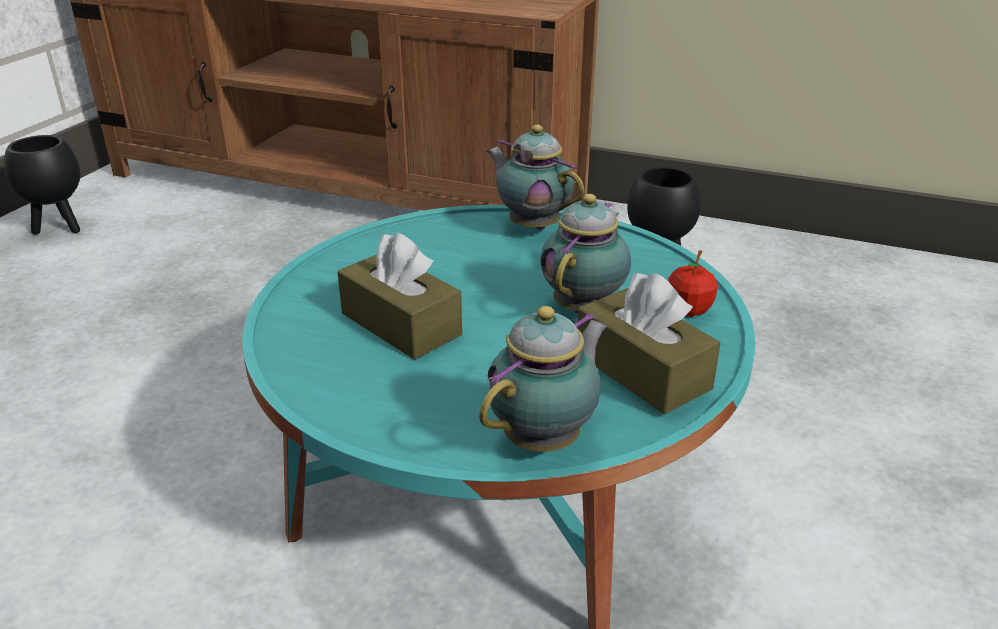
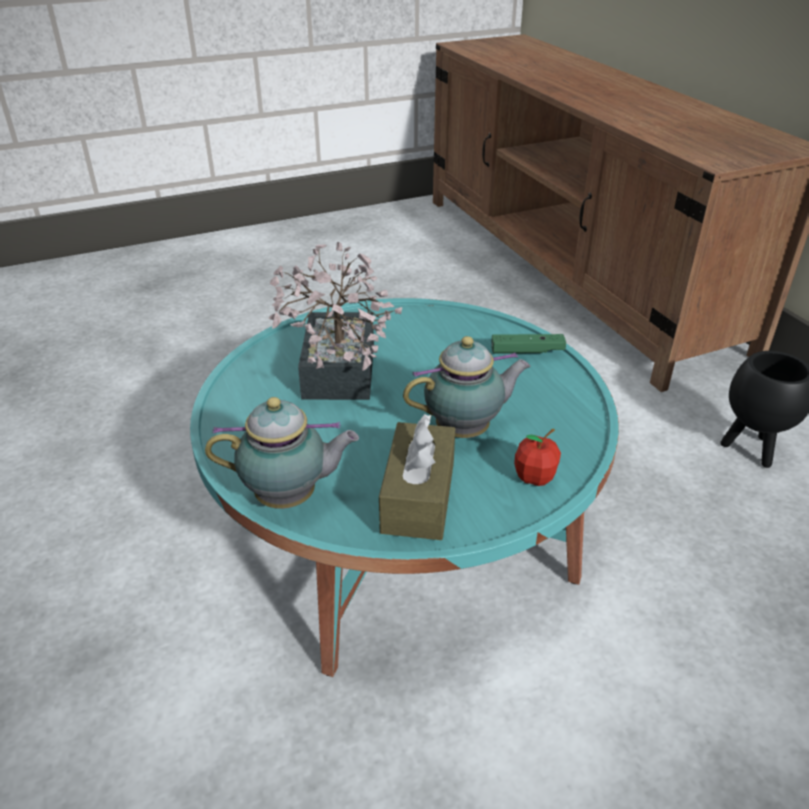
camera: 45 degrees right, 5 degrees up
(59, 228) = (363, 229): black planter -> none
(401, 324) = (336, 378): brown tissue box -> potted plant
(532, 225) = (527, 351): teapot -> green game controller

